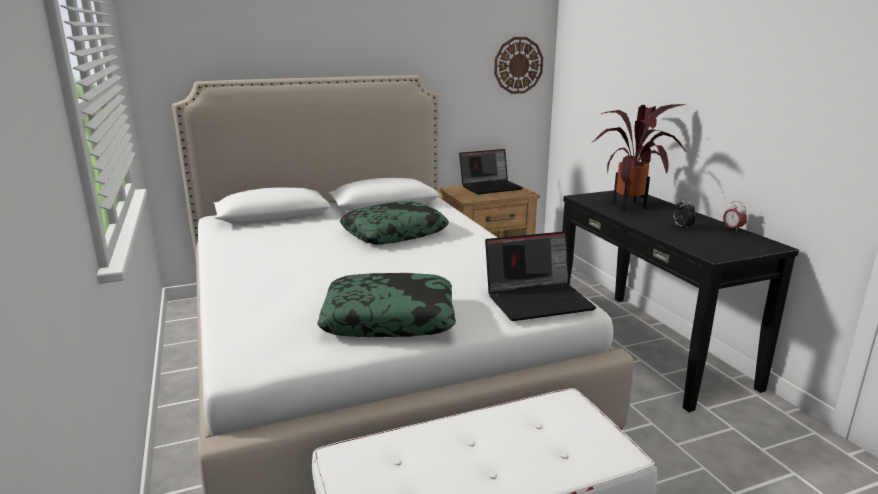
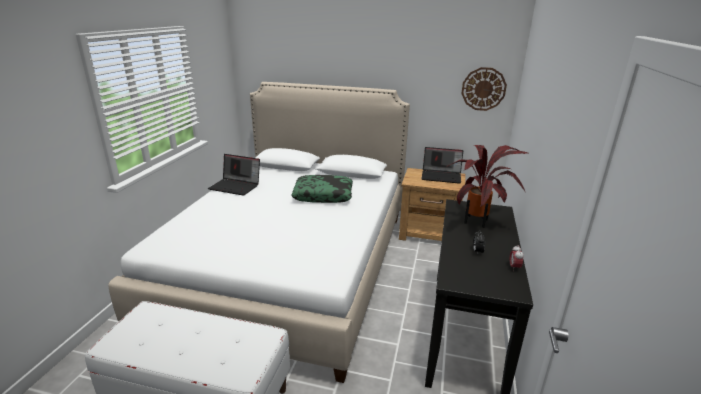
camera: 35 degrees right, 5 degrees up
(389, 318) = (232, 249): pillow -> none
(539, 300) = (316, 268): laptop -> laptop (236, 186)

